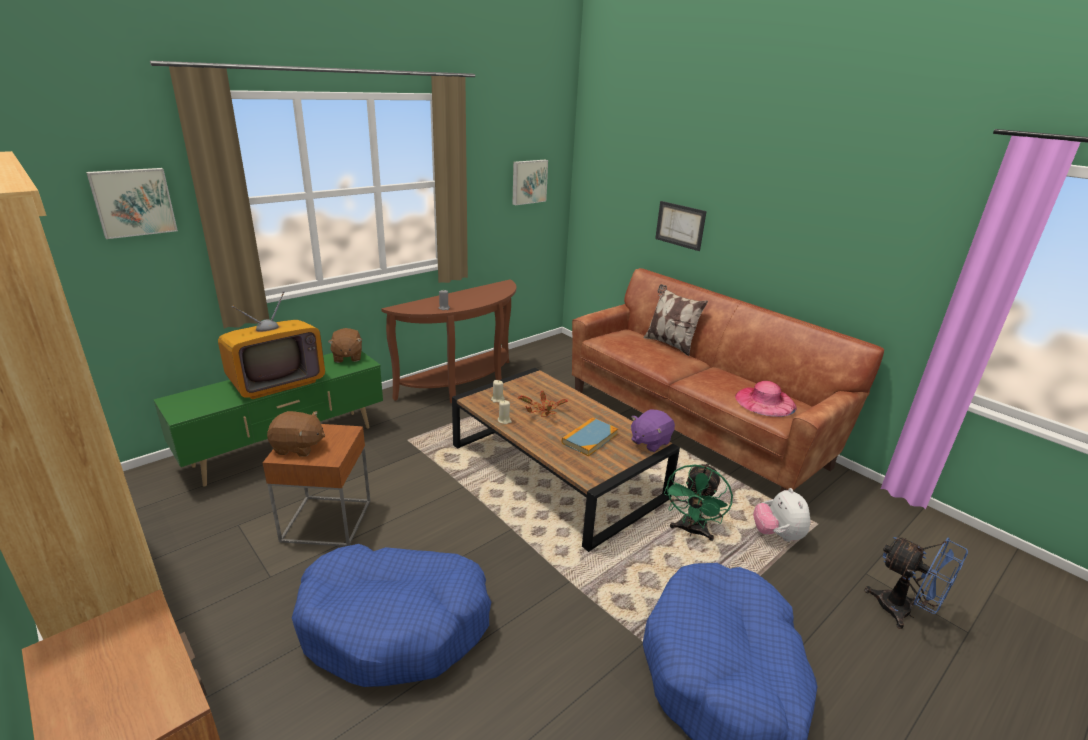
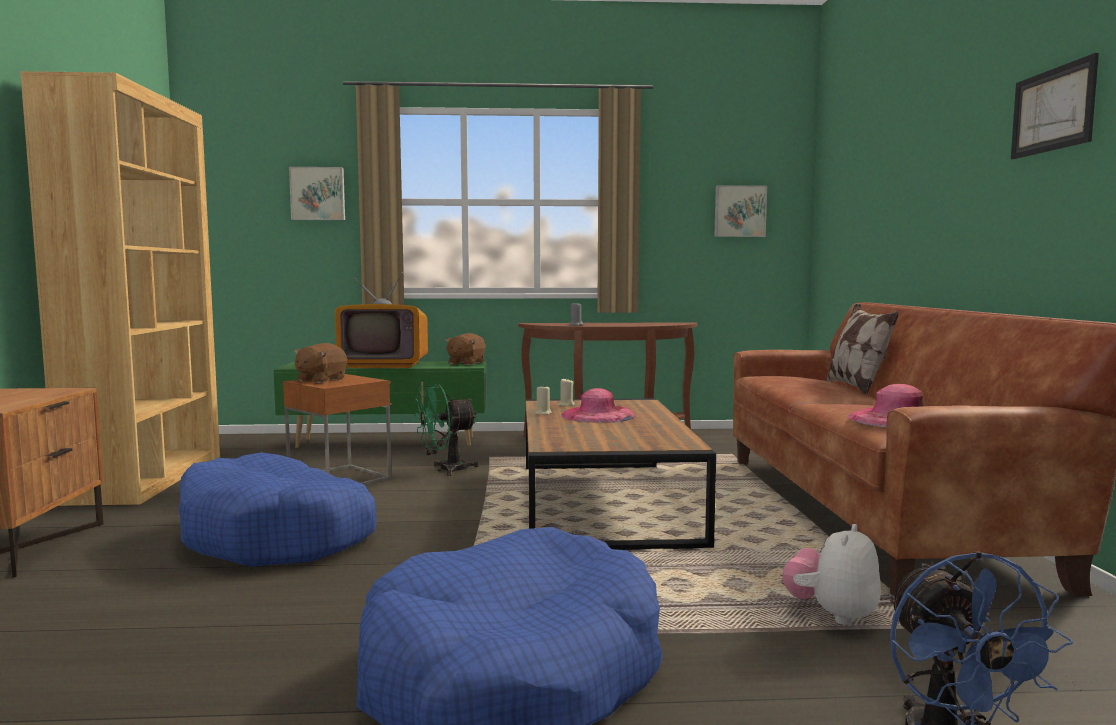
camera: 40 degrees right, 20 degrees down
(298, 447) = (320, 380): brown plush toy -> brown plush toy turned 75 degrees clockwise
(543, 411) = (598, 415): potted plant -> pink hat
(589, 438) = (610, 432): book -> none
(650, 442) = (682, 444): purple plush toy -> none
(680, 225) = (899, 227): picture -> picture (1053, 110)
(691, 531) = (693, 575): green fan -> green fan (445, 470)

